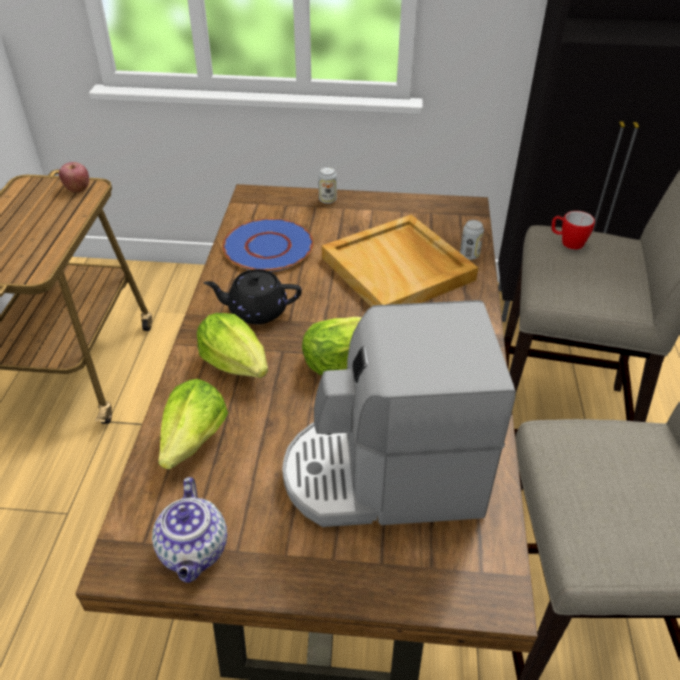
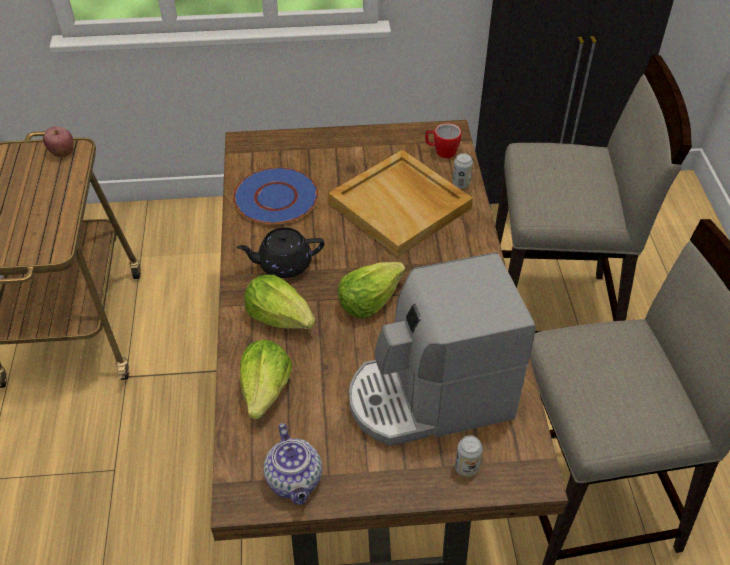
camera: 10 degrees left, 5 degrees up
(327, 200) = (318, 140): can -> can (466, 468)
(567, 242) = (545, 159): mug -> mug (441, 152)

